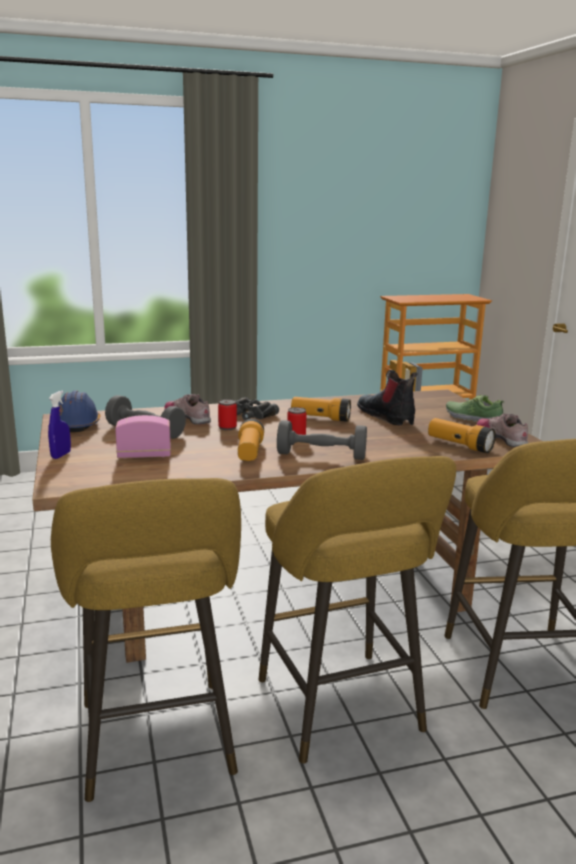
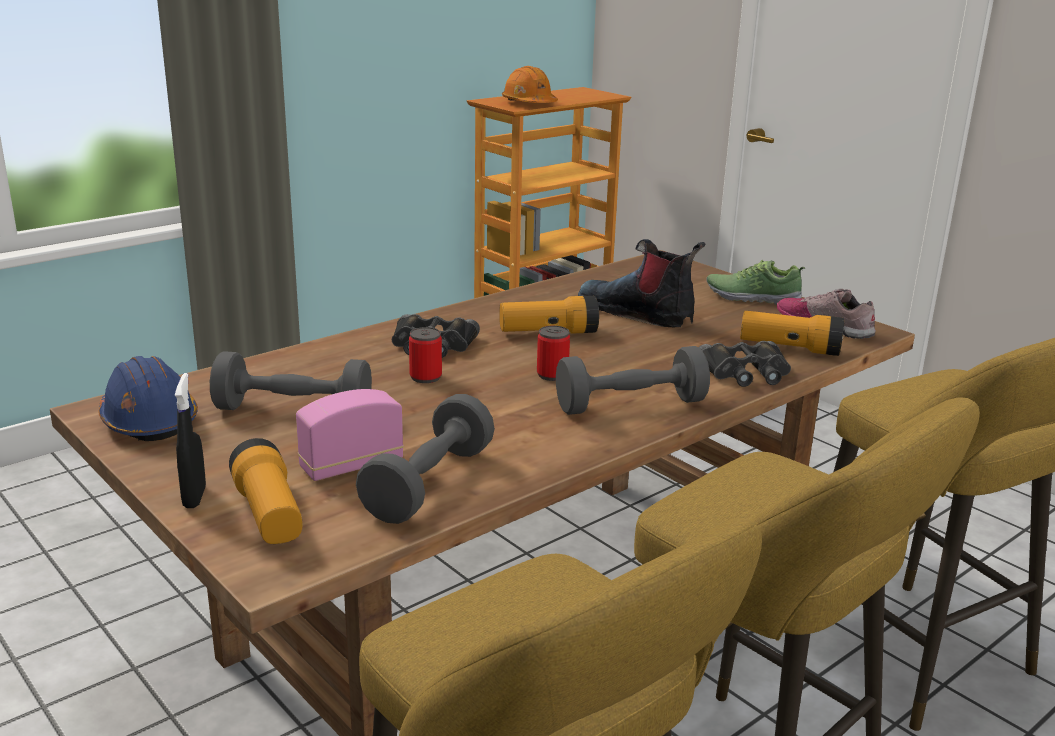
camera: 25 degrees left, 5 degrees up
(61, 455) = (194, 497): blue spray bottle -> black spray bottle
(170, 469) = (429, 484): none -> grey dumbbell
(188, 417) = (337, 367): shoe -> none
(249, 452) = (518, 421): flashlight -> flashlight (269, 514)
(413, 452) = (746, 372): none -> black binoculars
(415, 299) = (529, 104): none -> orange hard hat

